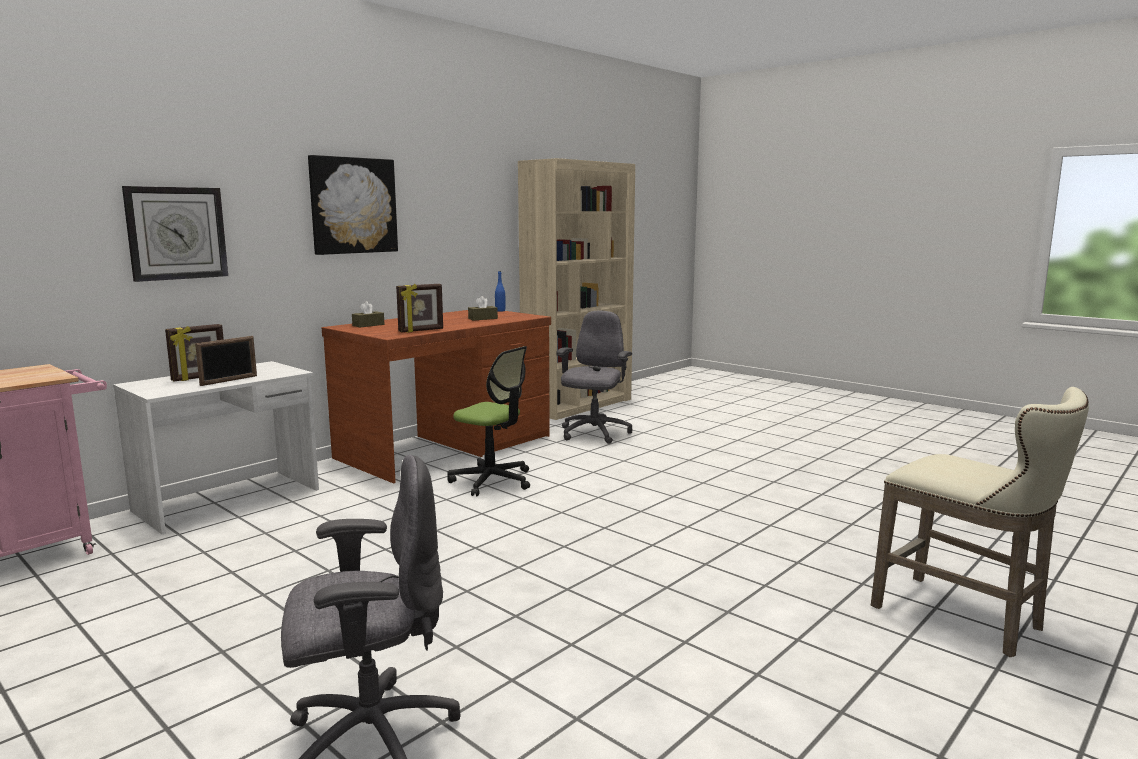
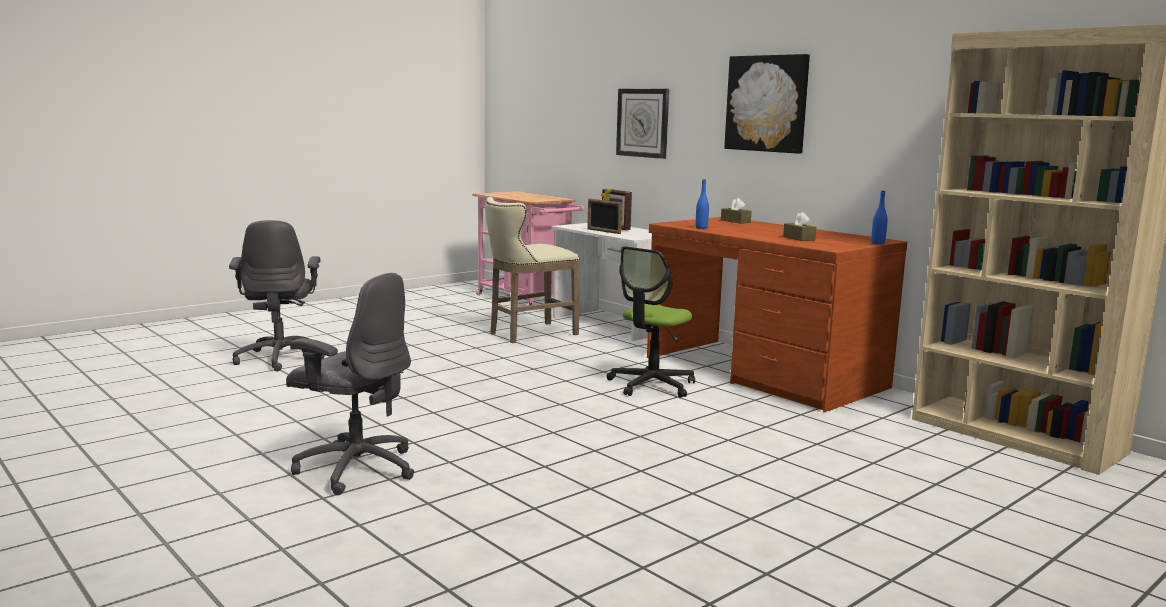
camera: 95 degrees right, 0 degrees up
(421, 330) = (701, 228): picture frame -> blue bottle
(594, 433) = (849, 434): grey office chair -> grey office chair (356, 468)
(965, 619) = (215, 526): beige stool -> beige stool (528, 334)

